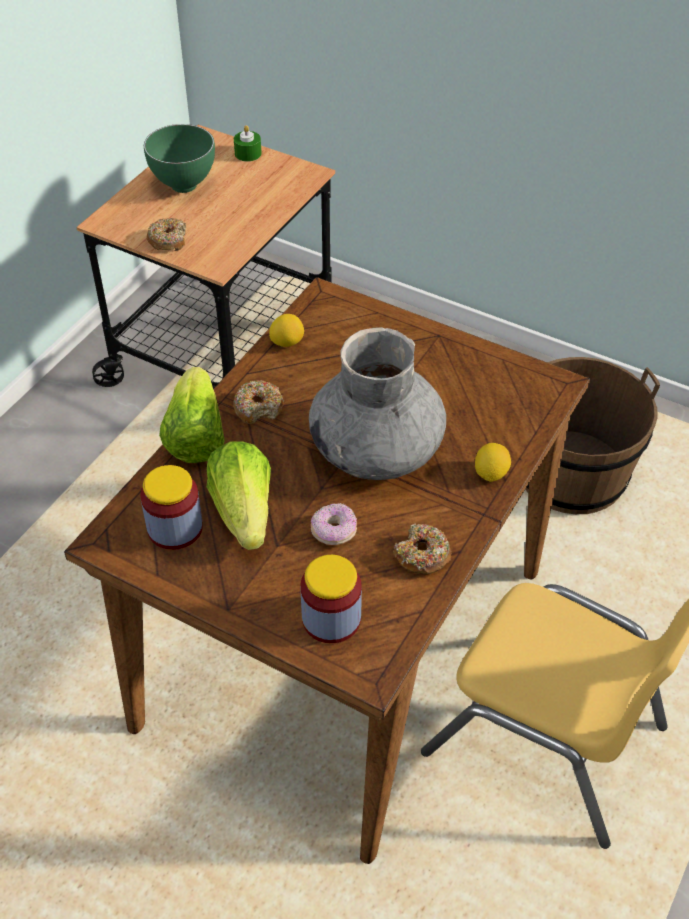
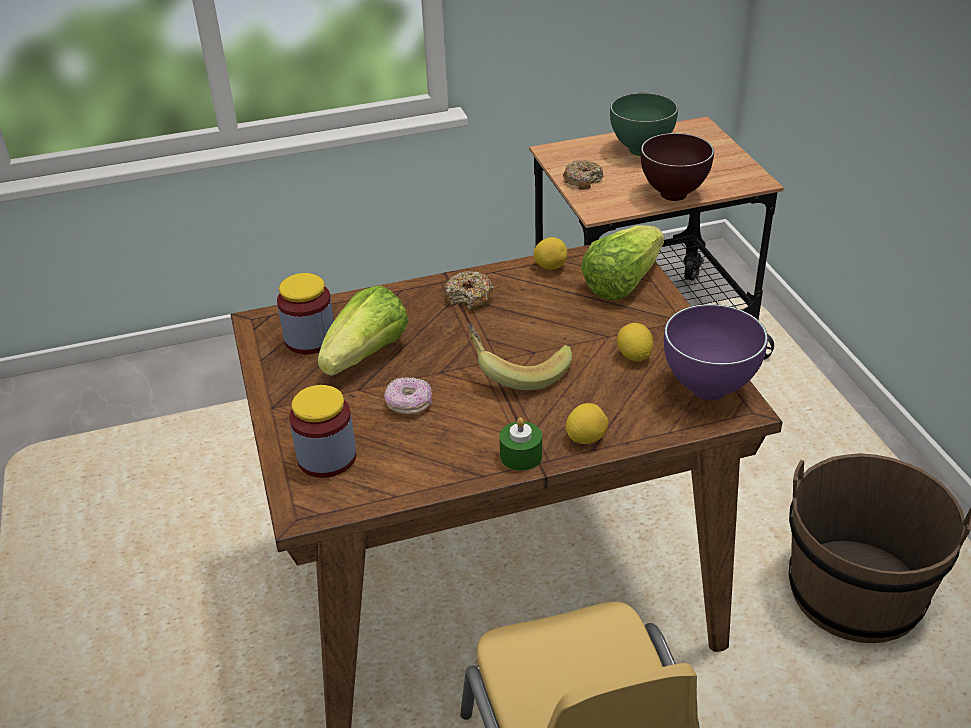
camera: 45 degrees right, 10 degrees down
(196, 436) = (402, 292): lettuce -> lettuce (622, 283)
(248, 153) = (722, 149): green candle -> green candle (521, 456)
(259, 219) = (671, 195): none -> brown bowl
(376, 449) = (517, 370): grey vase -> banana
(422, 556) = (449, 460): donut -> none
(442, 386) = (634, 356): none -> lemon
(521, 381) = (710, 389): none -> purple bowl

